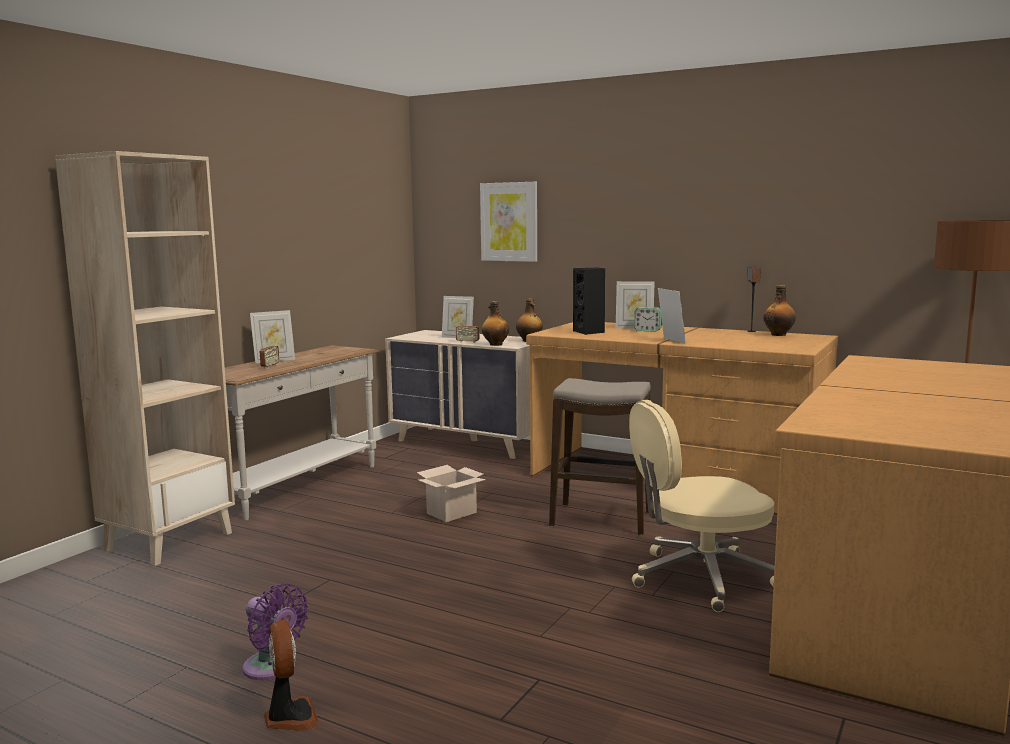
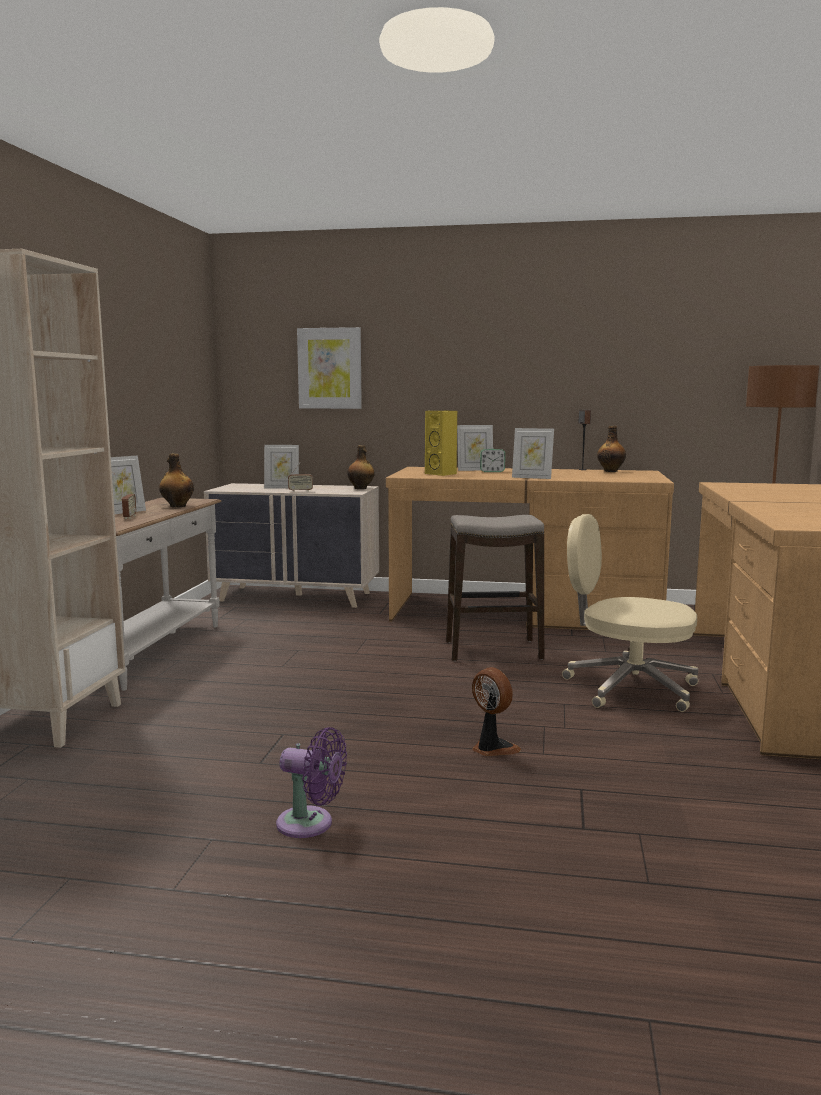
camera: 20 degrees left, 0 degrees up
(290, 717) = (379, 865): fan -> fan (492, 748)
(451, 513) = (345, 660): cardboard box -> none
(495, 344) = (333, 492): bottle -> bottle (177, 506)
(589, 332) = (442, 474): black speaker -> yellow speaker
(670, 341) = (532, 477): picture frame -> picture frame turned 150 degrees clockwise
(700, 578) = (628, 688): beige office chair -> beige office chair turned 60 degrees clockwise

